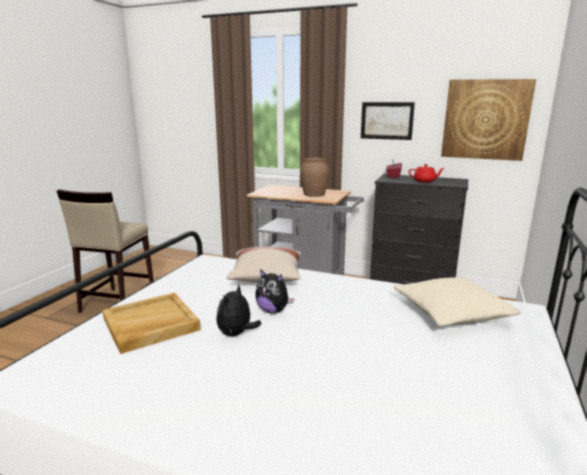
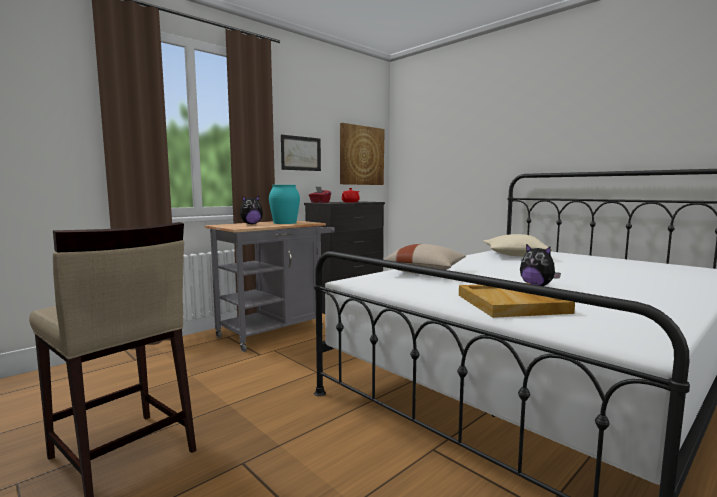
camera: 65 degrees left, 10 degrees down
(273, 310) = (496, 277): plush toy -> plush toy (251, 224)
(314, 194) = (285, 223): brown vase -> turquoise vase

